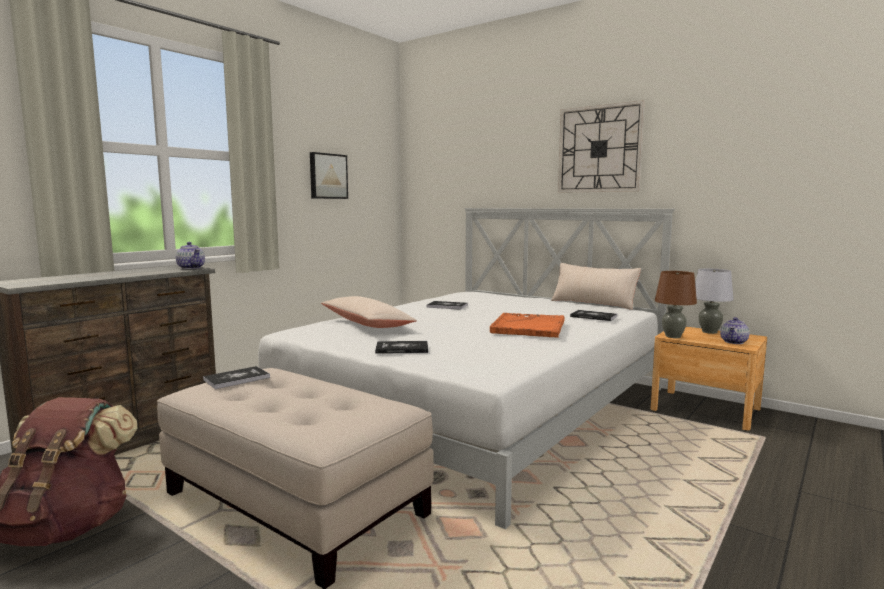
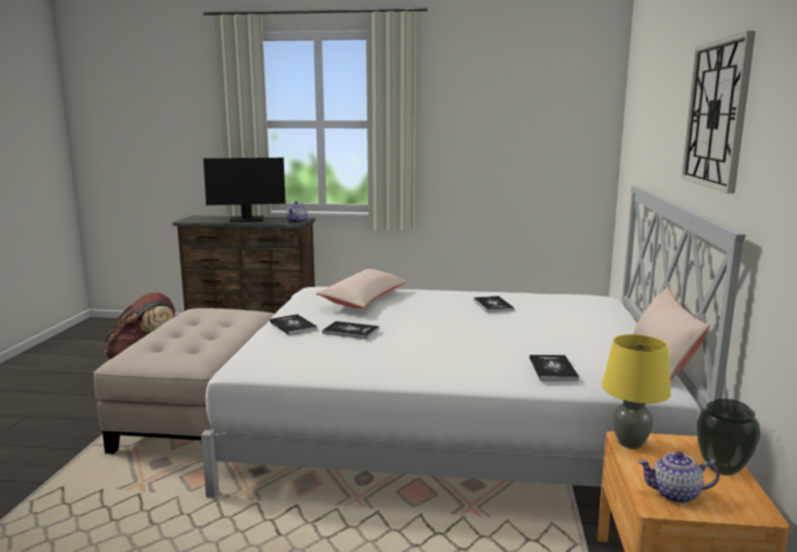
camera: 60 degrees right, 5 degrees up
(116, 274) = (247, 220): none -> monitor
(237, 379) = (224, 311): book -> book (350, 331)
(327, 176) = (495, 138): picture -> none
(528, 327) = (436, 349): orange tray -> none
(673, 336) = (630, 443): brown table lamp -> yellow table lamp
(709, 332) = (721, 469): grey table lamp -> vase

